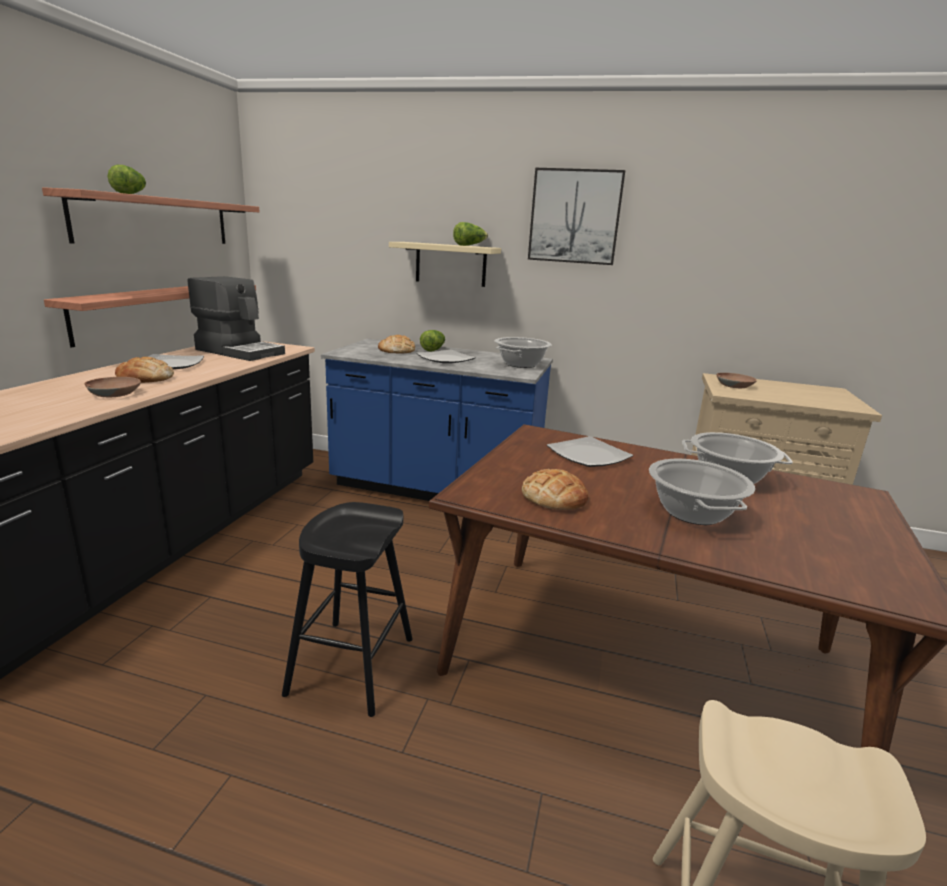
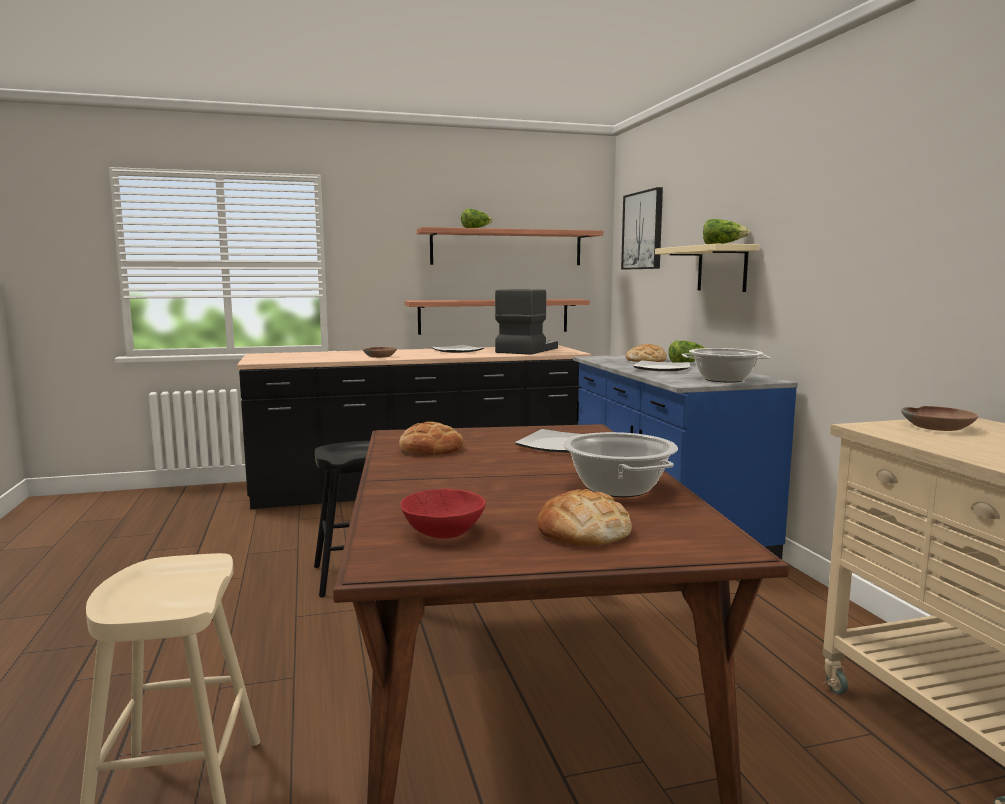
camera: 60 degrees right, 10 degrees down
(145, 378) = (419, 354): bread -> bread (583, 531)
(240, 351) = (526, 350): coffee machine -> coffee machine turned 150 degrees counterclockwise
(575, 217) = (822, 193): picture -> picture (643, 230)
(693, 513) = (476, 483): cooking pot -> none
(834, 560) = (444, 531): none -> red bowl

